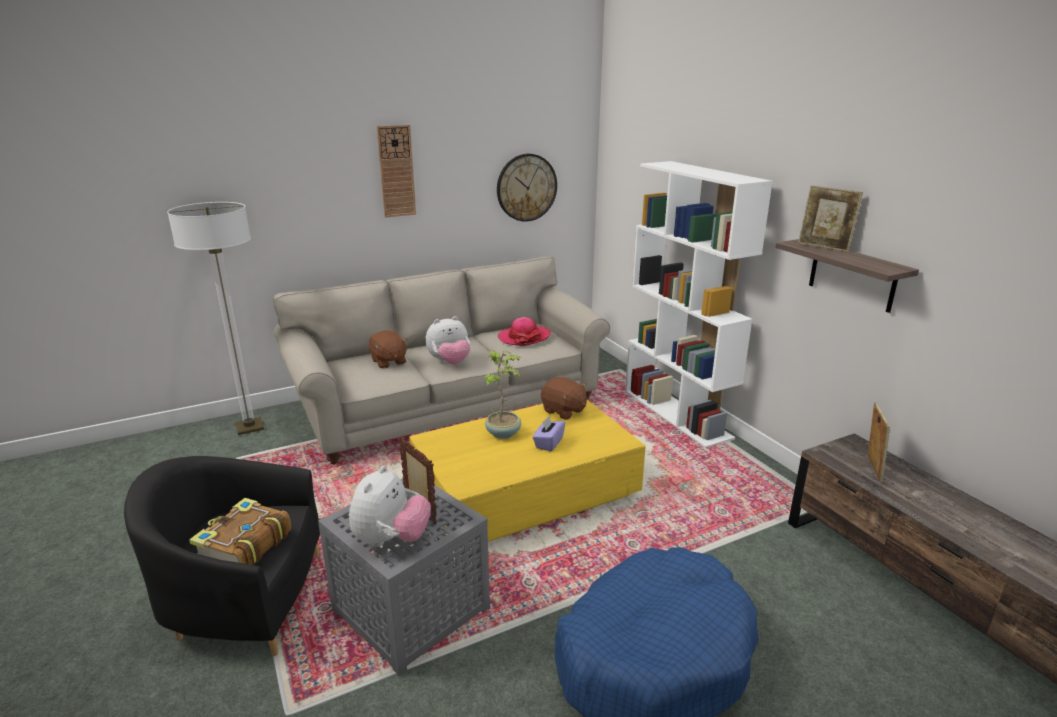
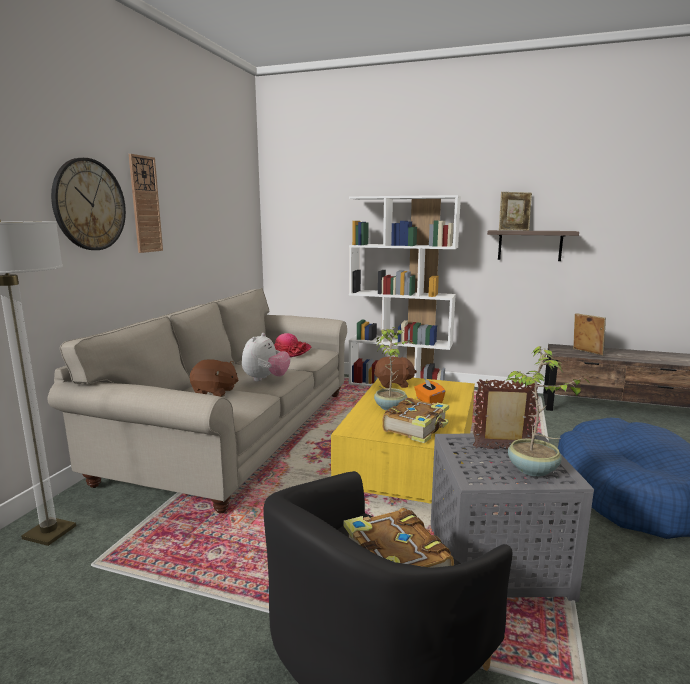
camera: 45 degrees left, 10 degrees down
(391, 539) = (533, 470): plush toy -> potted plant
(475, 463) = (417, 428): none -> book
(526, 187) = (227, 230): wall clock -> wall clock (89, 205)
(548, 443) = (428, 401): purple tissue box -> orange tissue box

